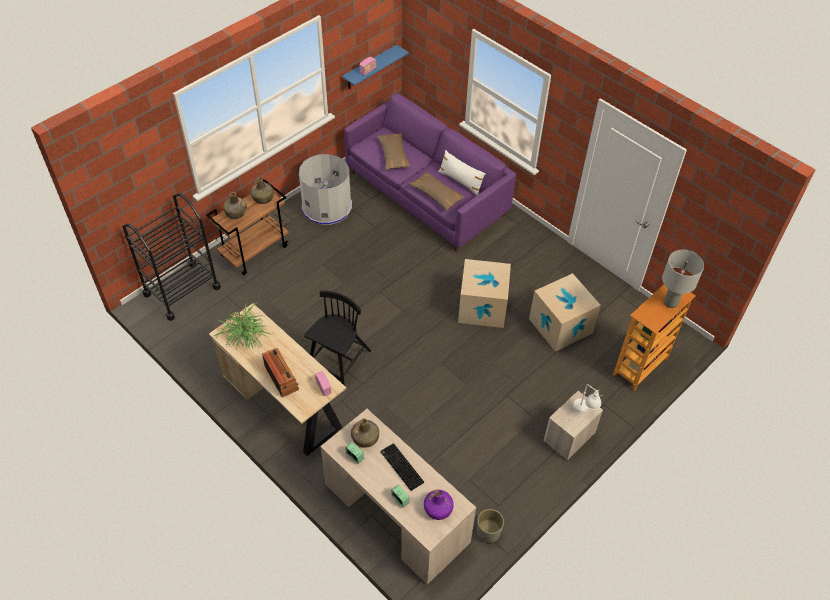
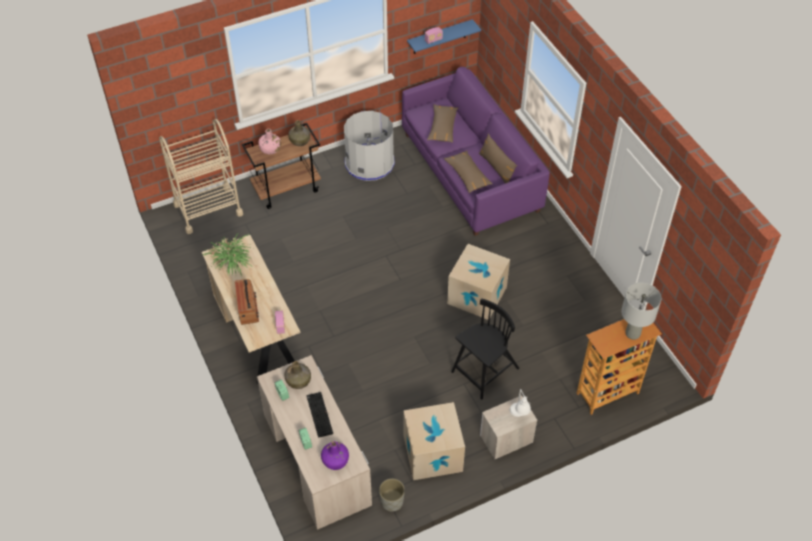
camera: 20 degrees right, 0 degrees up
(182, 291) = (208, 209): black cart -> beige cart
(236, 213) = (270, 149): green bottle -> pink bottle
(339, 362) = (321, 311): black chair -> black chair (484, 371)
(460, 181) = (496, 168): white pillow -> brown pillow
(560, 326) = (545, 333): cardboard box -> cardboard box (433, 453)

